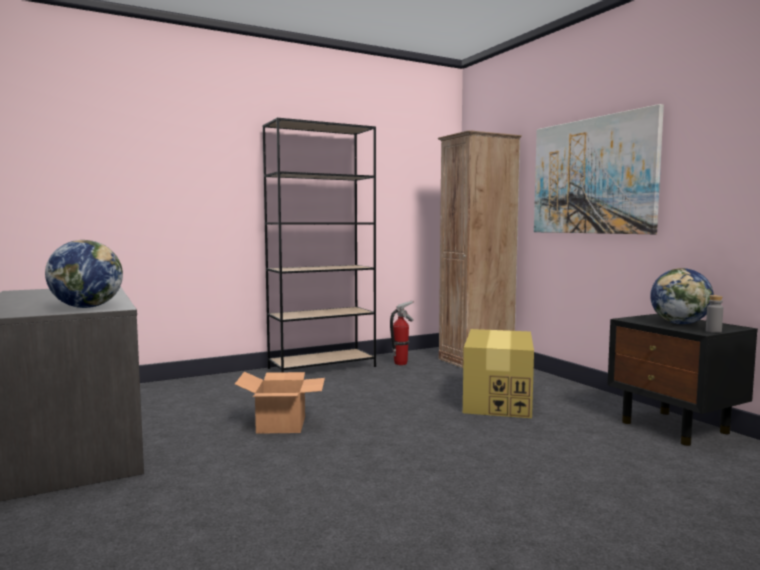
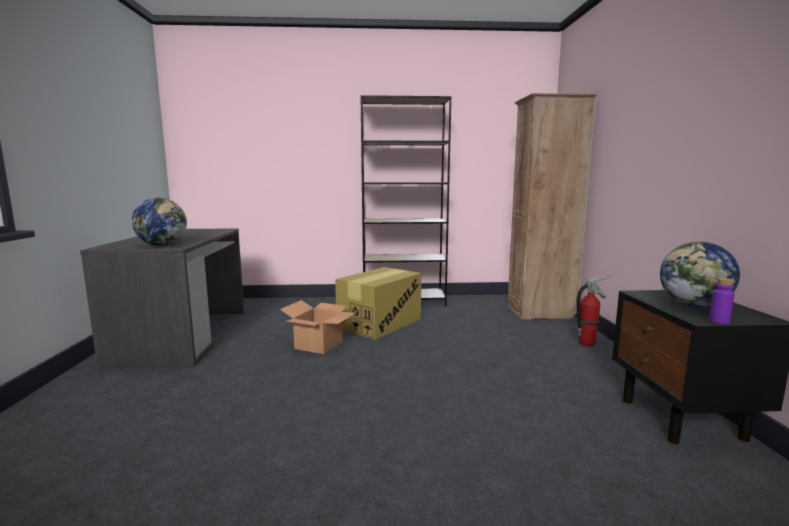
camera: 25 degrees right, 5 degrees up
(401, 363) = (470, 305): fire extinguisher -> fire extinguisher (587, 344)
(498, 400) = (517, 353): cardboard box -> cardboard box (380, 323)
(592, 176) = (651, 134): picture -> none
(713, 331) = (719, 321): grey bottle -> purple bottle

